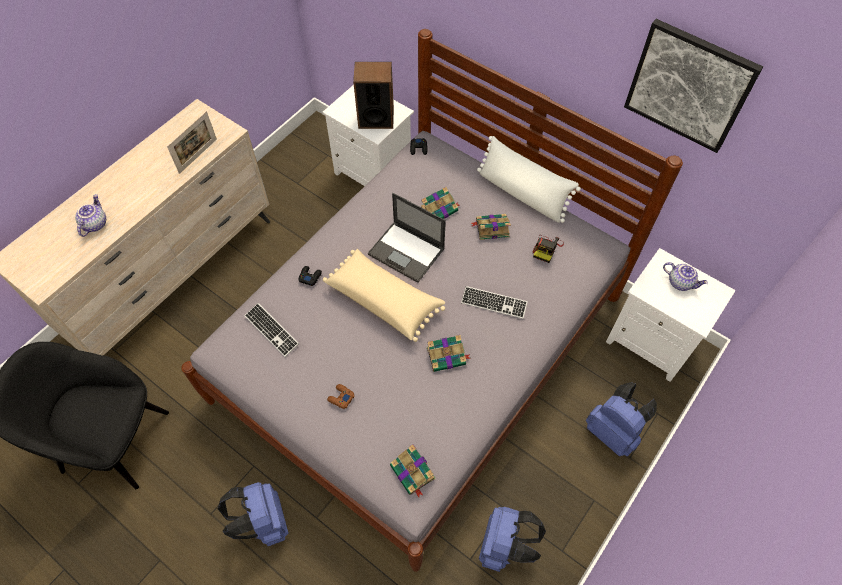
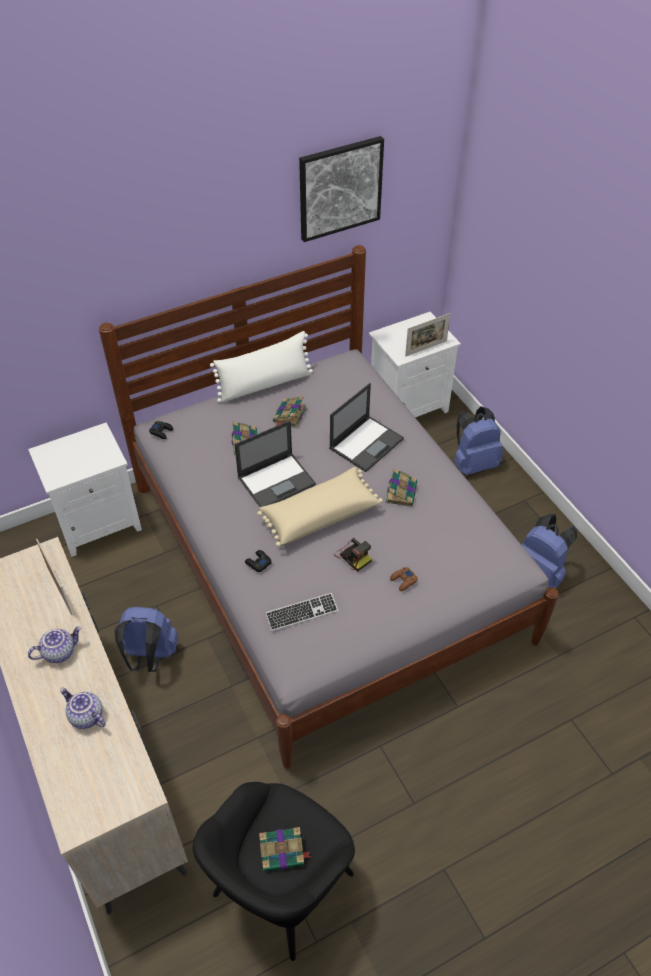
camera: 65 degrees left, 10 degrees down
(263, 522) = (443, 754): blue backpack -> blue backpack (150, 657)
(376, 118) = (92, 453): speaker -> none
(413, 473) = (498, 554): book -> book (283, 851)
(494, 303) = (366, 443): keyboard -> laptop
(546, 248) = (332, 391): camera -> camera (353, 556)
(672, 307) = (426, 348): none -> picture frame
(680, 282) = (406, 335): teapot -> teapot (59, 651)

